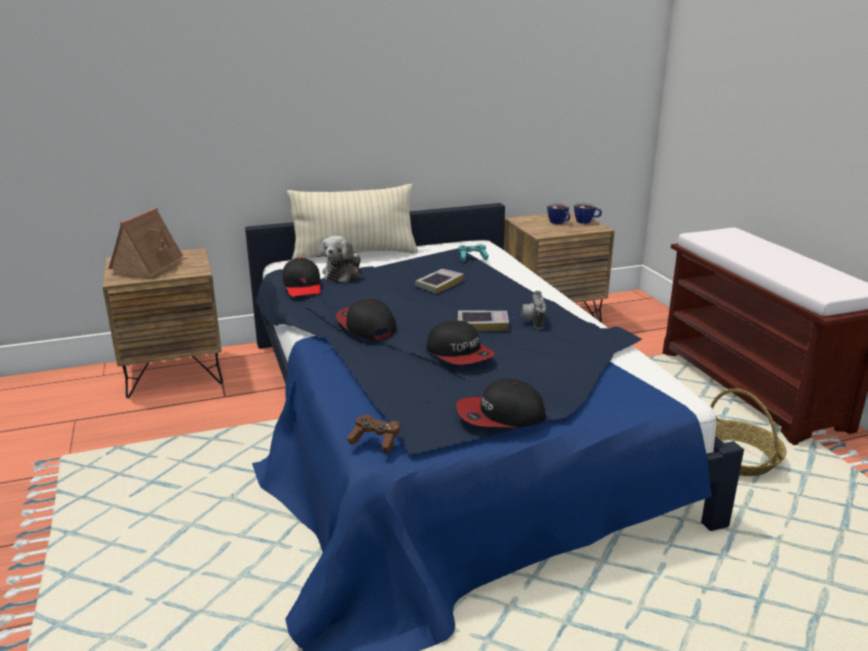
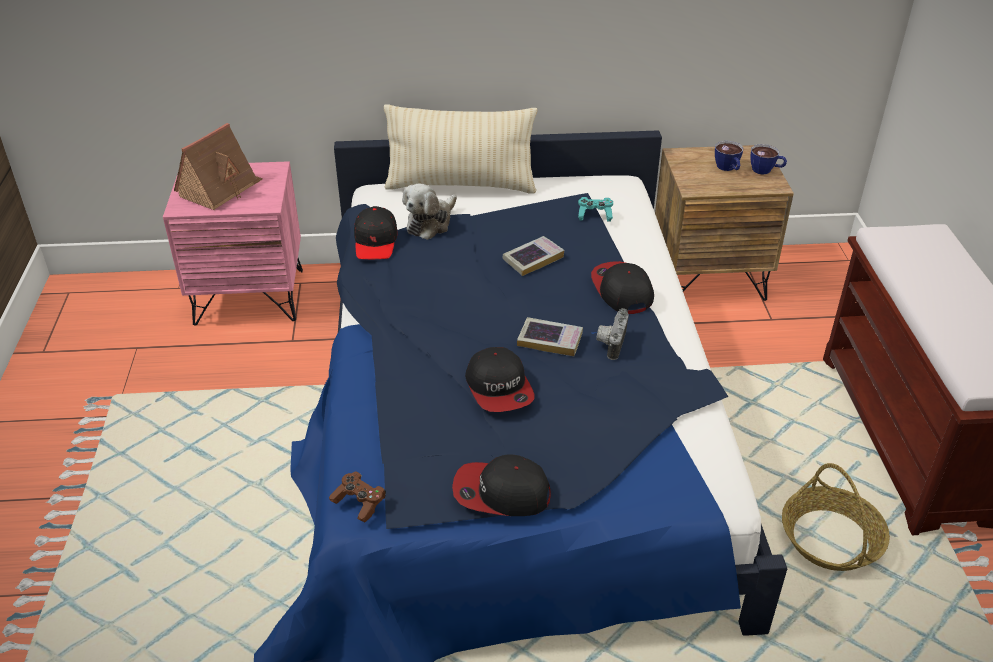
camera: 15 degrees right, 15 degrees up
(174, 373) = (250, 296): brown nightstand -> pink nightstand
(366, 325) = (417, 322): cap -> cap (621, 290)

